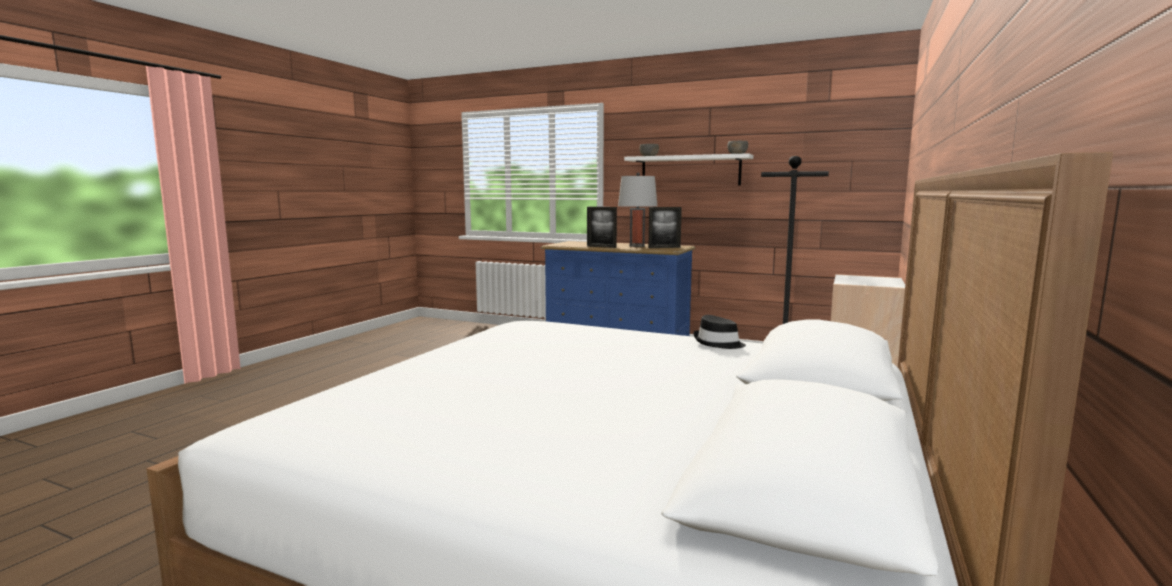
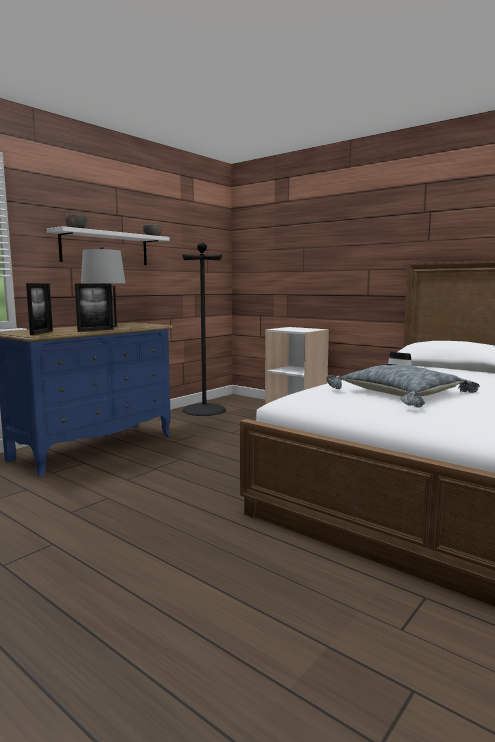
camera: 75 degrees left, 0 degrees up
(551, 342) = (401, 392): none -> pillow
(664, 247) = (138, 325): picture frame -> picture frame (41, 333)

